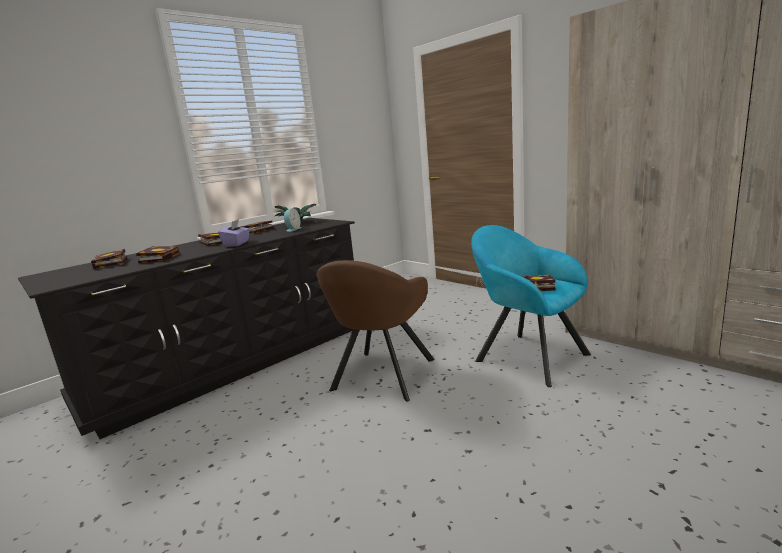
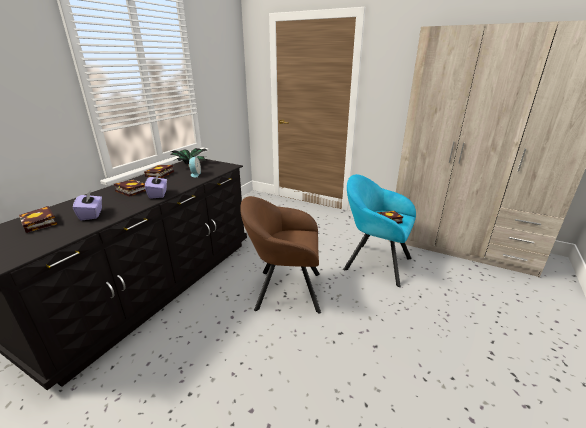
camera: 20 degrees left, 10 degrees up
(159, 258) = (92, 214): book -> purple tissue box
(381, 377) = (284, 290): brown armchair -> brown armchair turned 90 degrees clockwise

